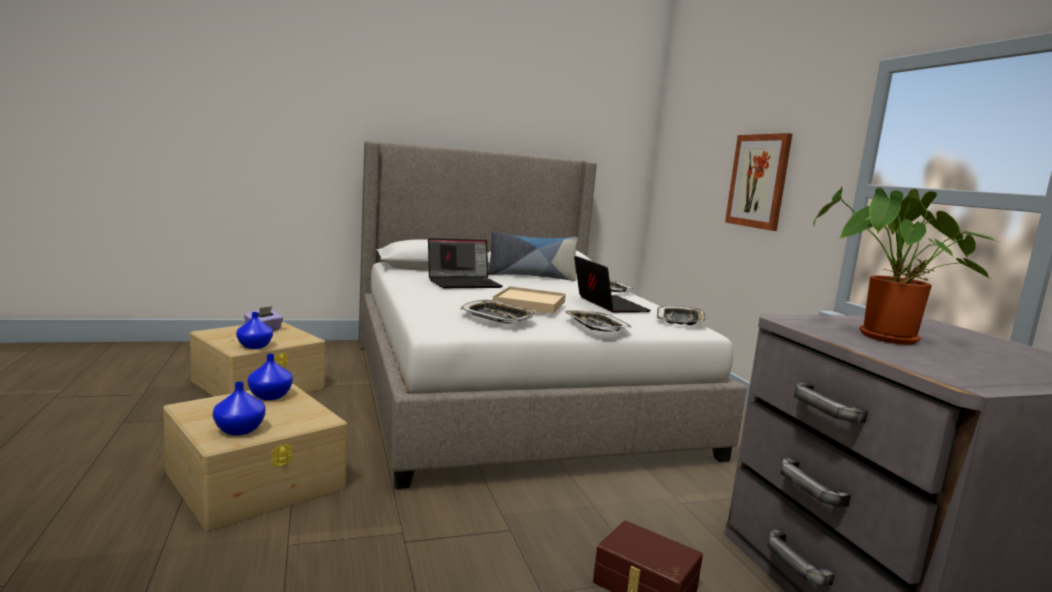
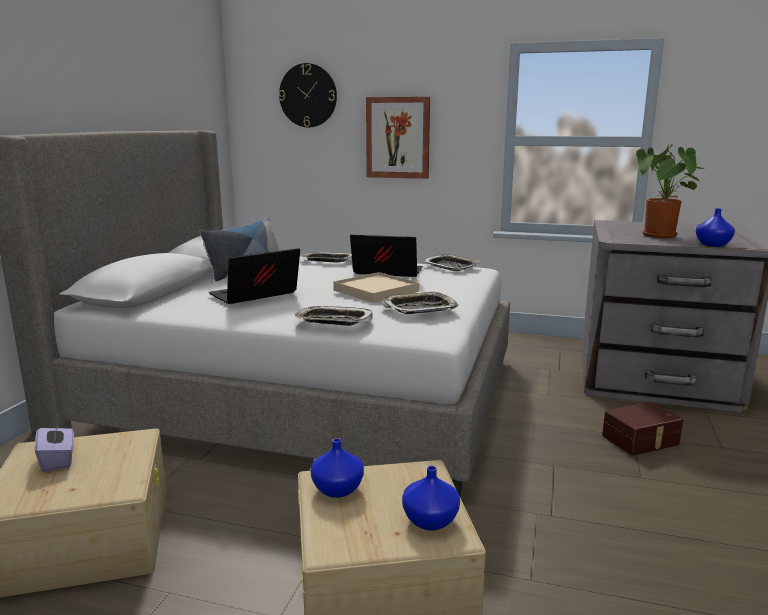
camera: 55 degrees left, 5 degrees up
(254, 346) = (128, 476): blue vase -> blue vase (713, 245)
(464, 283) = (254, 295): laptop -> laptop turned 135 degrees counterclockwise
(595, 326) = (456, 289): tray -> tray (333, 321)
(702, 134) = (308, 95): none -> wall clock

